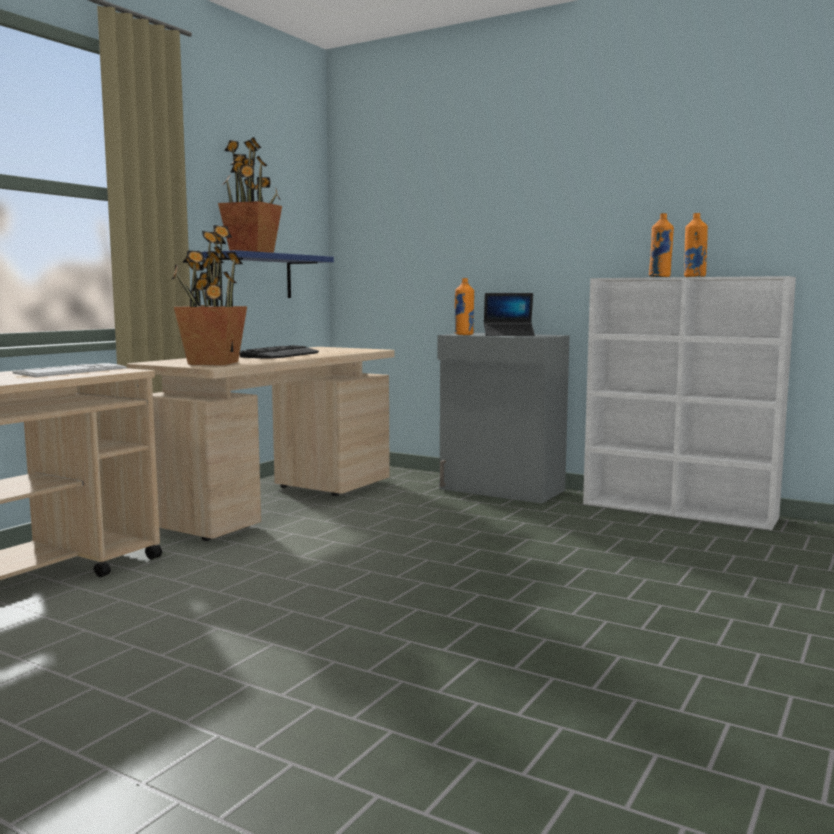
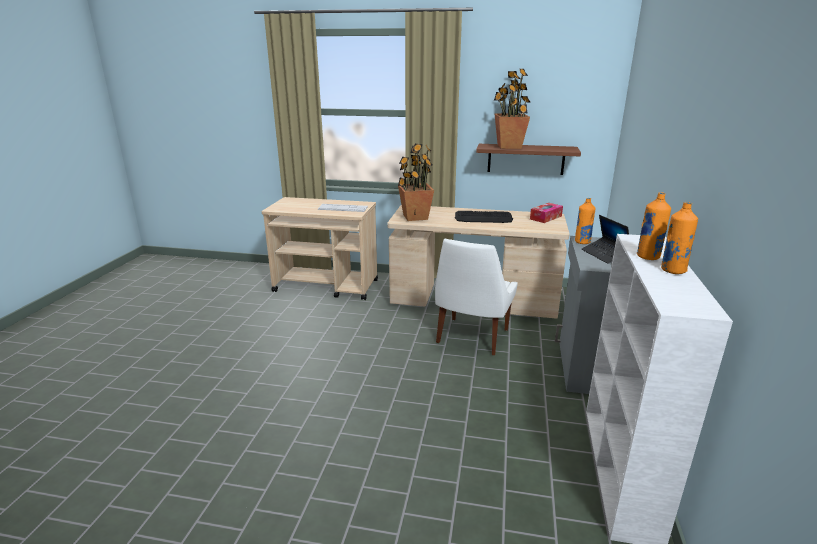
camera: 70 degrees right, 15 degrees up
(252, 276) = (526, 159): blue shelf -> brown shelf
(323, 348) = (545, 217): none -> tissue box
(382, 518) = (471, 337): none -> white chair

